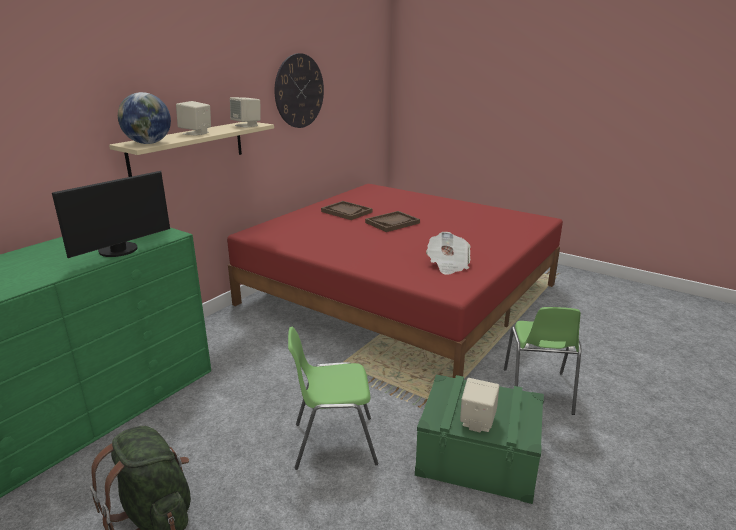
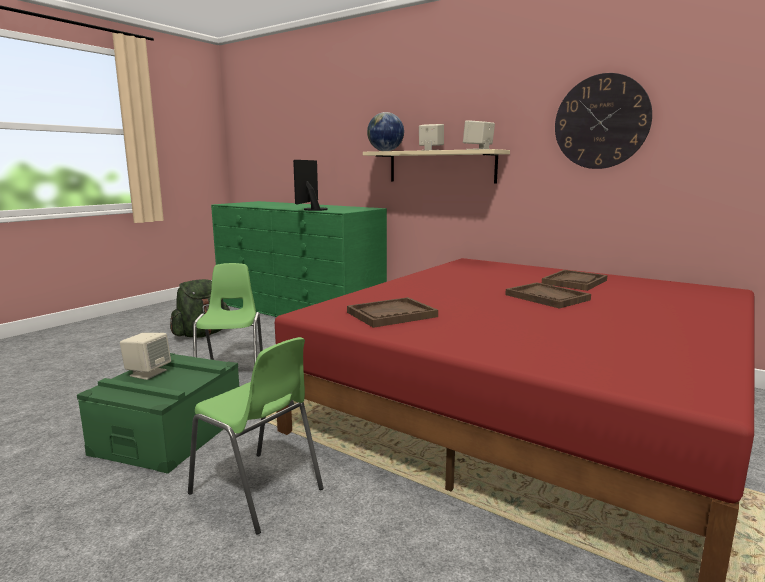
camera: 90 degrees right, 10 degrees down
(120, 251) = (313, 209): monitor -> monitor turned 60 degrees clockwise
(448, 265) = (391, 314): newspaper -> brown tray
(537, 391) = (257, 491): green chair -> green chair turned 150 degrees counterclockwise

